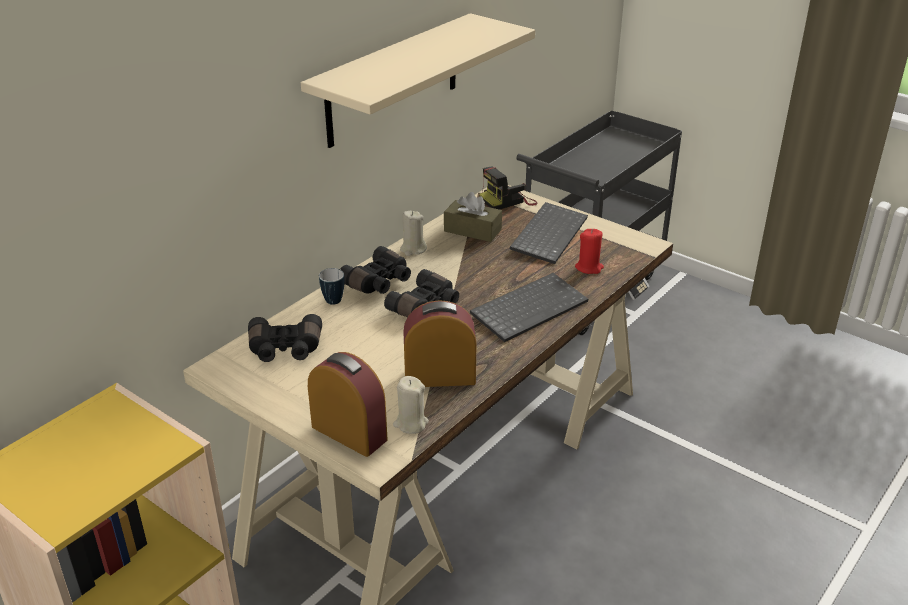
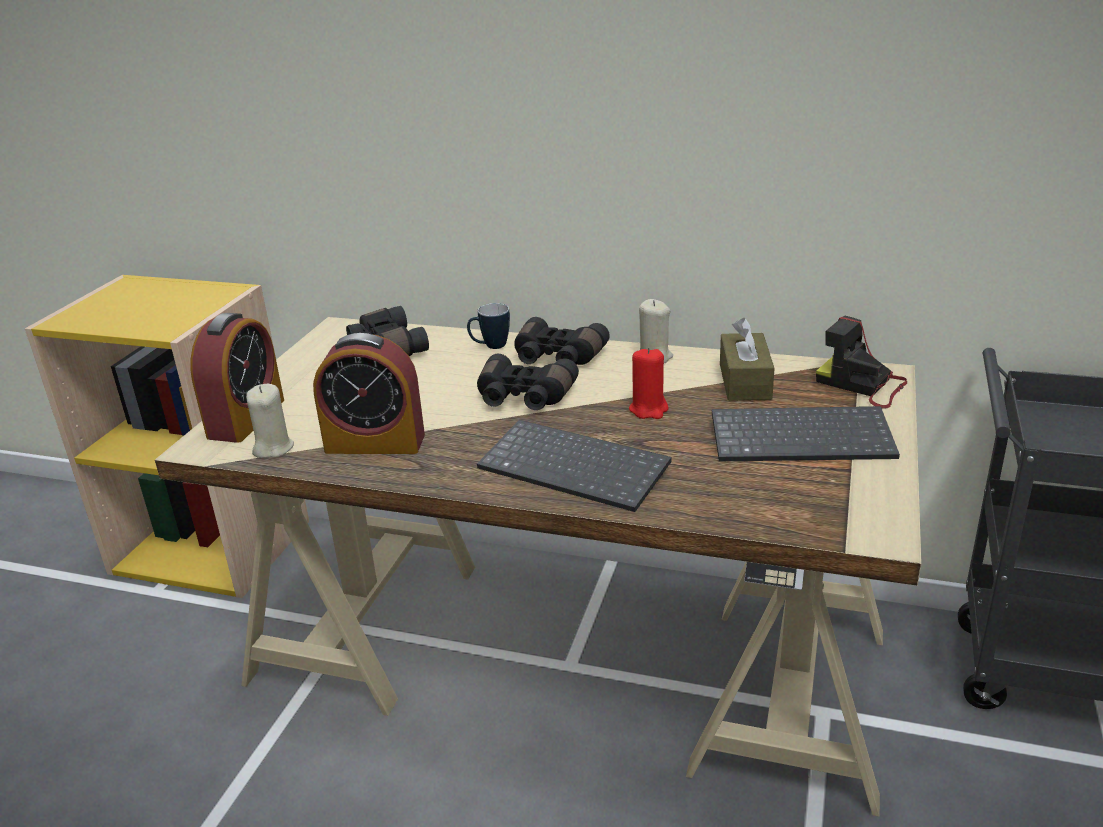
camera: 70 degrees right, 5 degrees down
(393, 80) = (689, 109): beige shelf -> none
(440, 376) = (375, 443): alarm clock -> alarm clock turned 120 degrees clockwise
(589, 268) = (737, 493): red candle -> red candle (649, 409)

